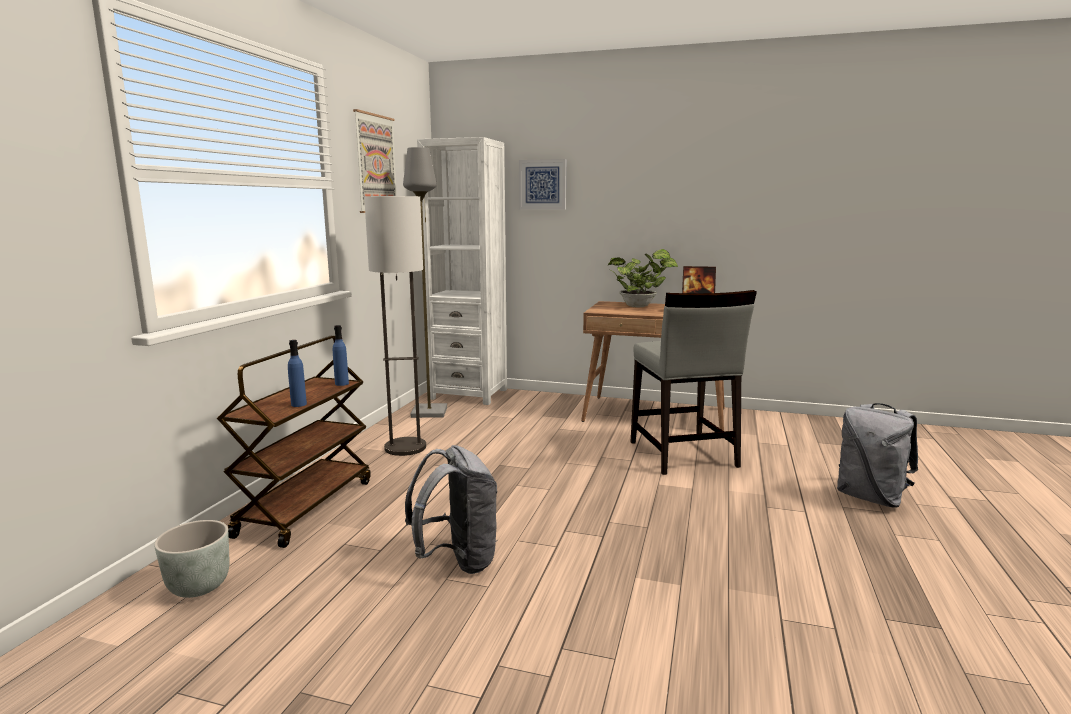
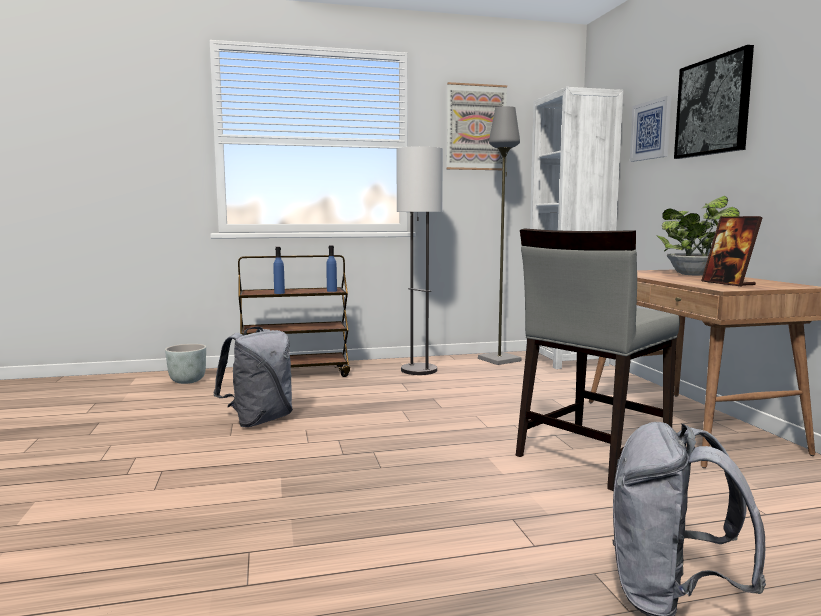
camera: 60 degrees right, 5 degrees down
(615, 176) = (713, 106): none -> picture

